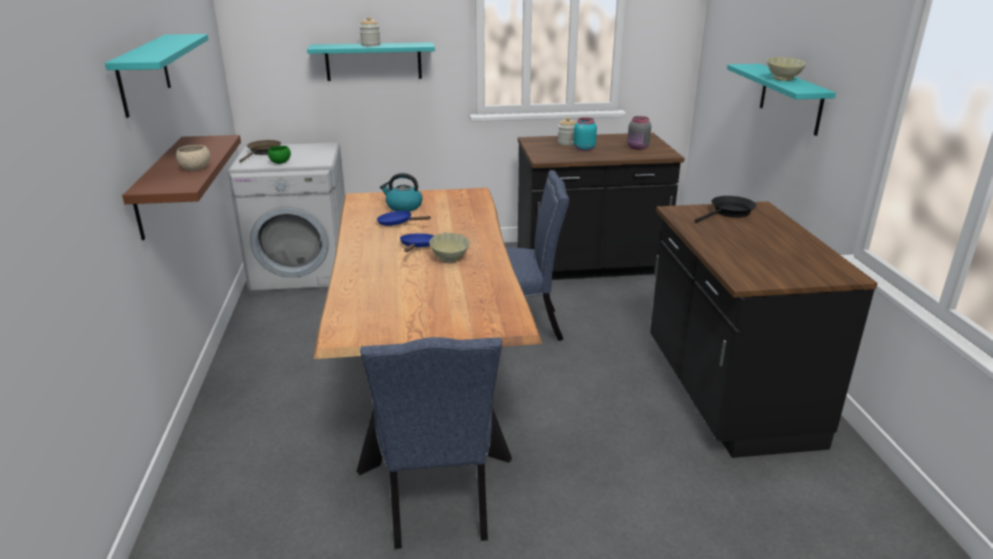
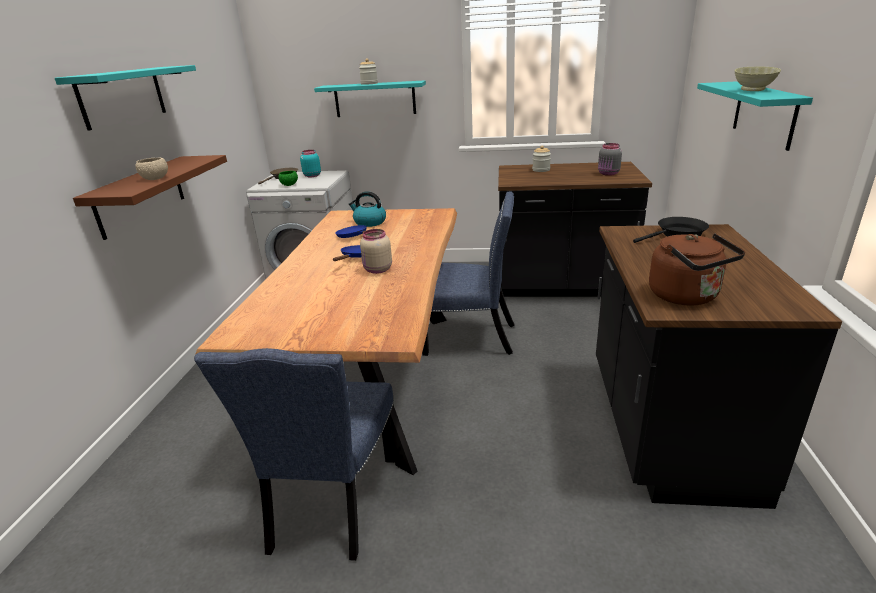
camera: 15 degrees right, 0 degrees up
(449, 259) = (377, 270): beige bowl -> beige jar
(583, 149) = (554, 175): turquoise jar -> turquoise jar (312, 176)
(758, 270) = (687, 297): none -> brown kettle

